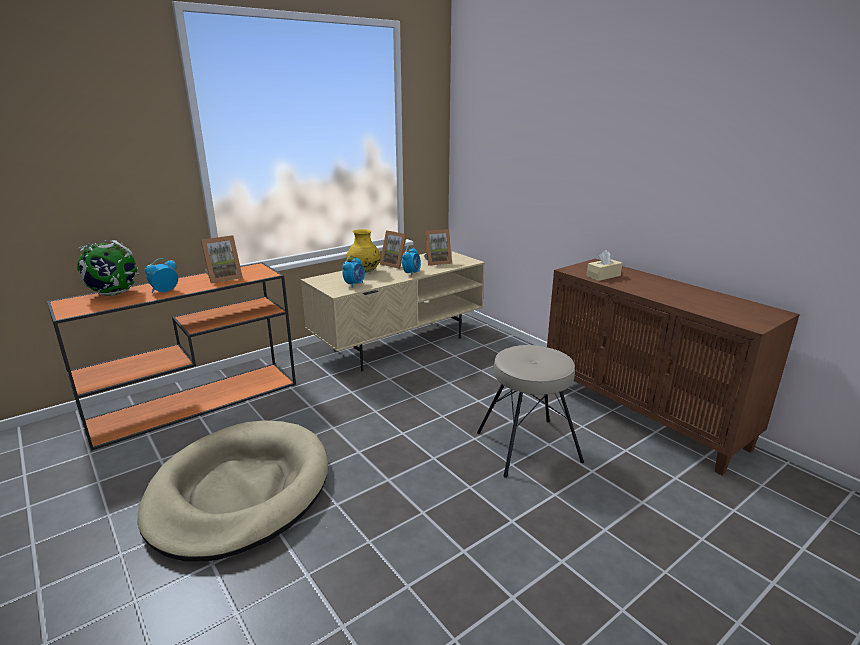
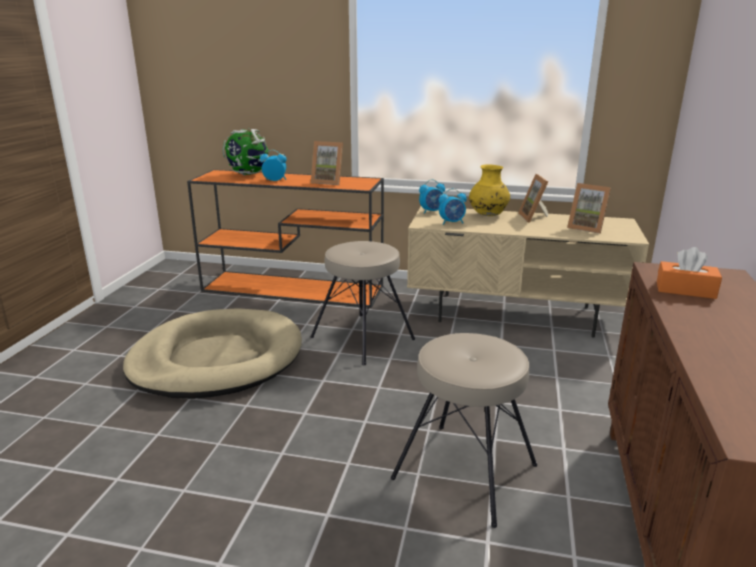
camera: 50 degrees right, 0 degrees up
(330, 408) = (363, 337): none -> beige stool
(411, 273) = (530, 230): alarm clock -> alarm clock (432, 212)
(603, 276) = (685, 290): beige tissue box -> orange tissue box

